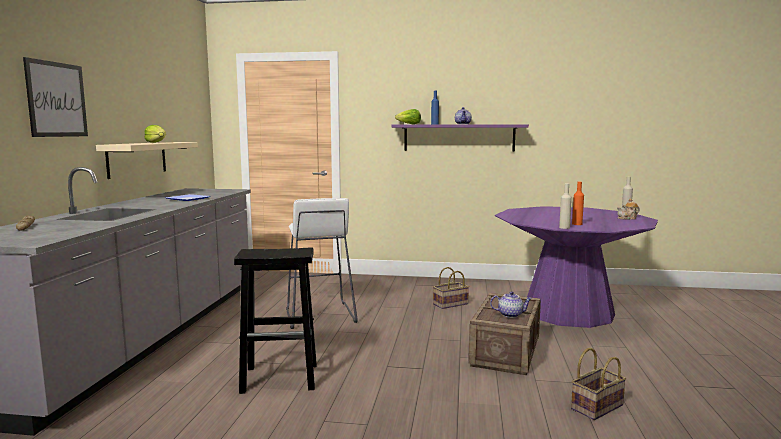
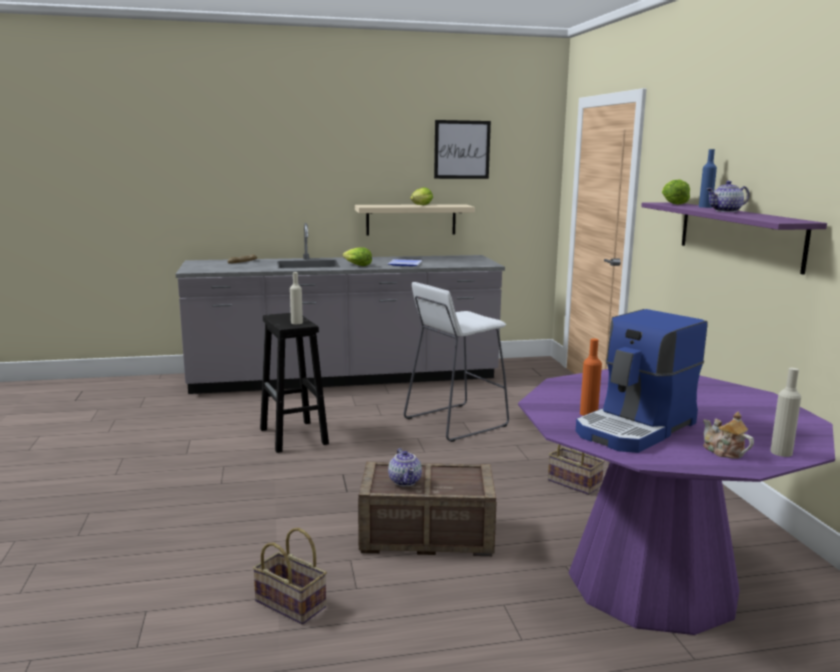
camera: 70 degrees right, 5 degrees up
(57, 99) = (314, 167): picture -> picture (462, 149)
(162, 206) = (357, 265): none -> lettuce
(564, 227) = (540, 406): beige bottle -> beige bottle (296, 323)
(599, 222) = (636, 429): none -> coffee machine

